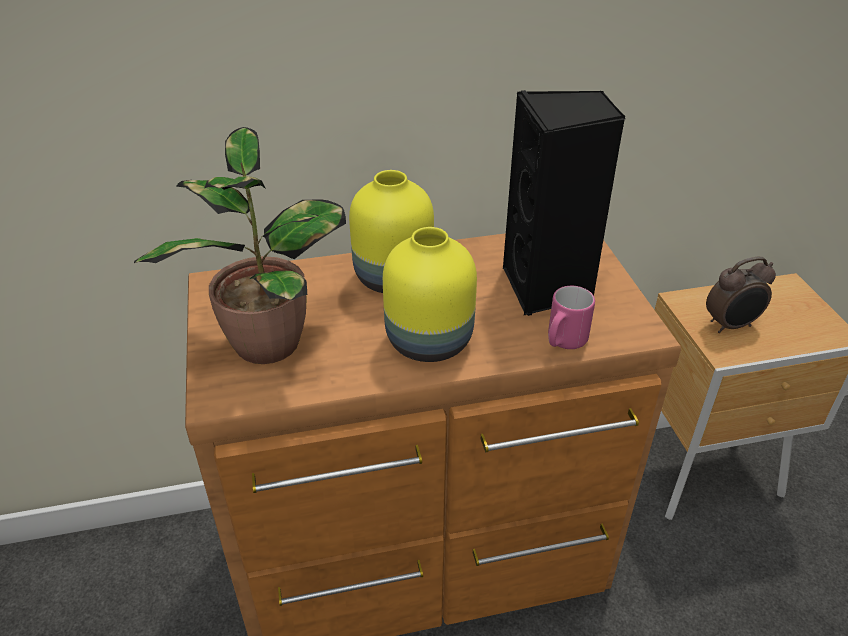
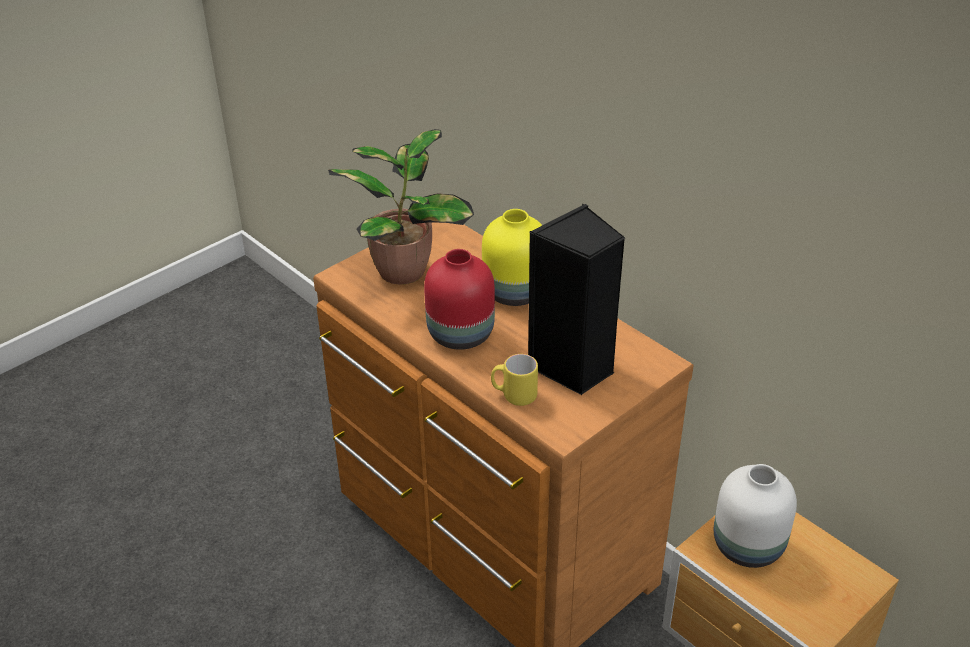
camera: 60 degrees right, 0 degrees up
(427, 342) = (459, 334): yellow vase -> red vase
(563, 342) = (514, 395): pink mug -> yellow mug
(731, 326) = (750, 546): alarm clock -> white vase

